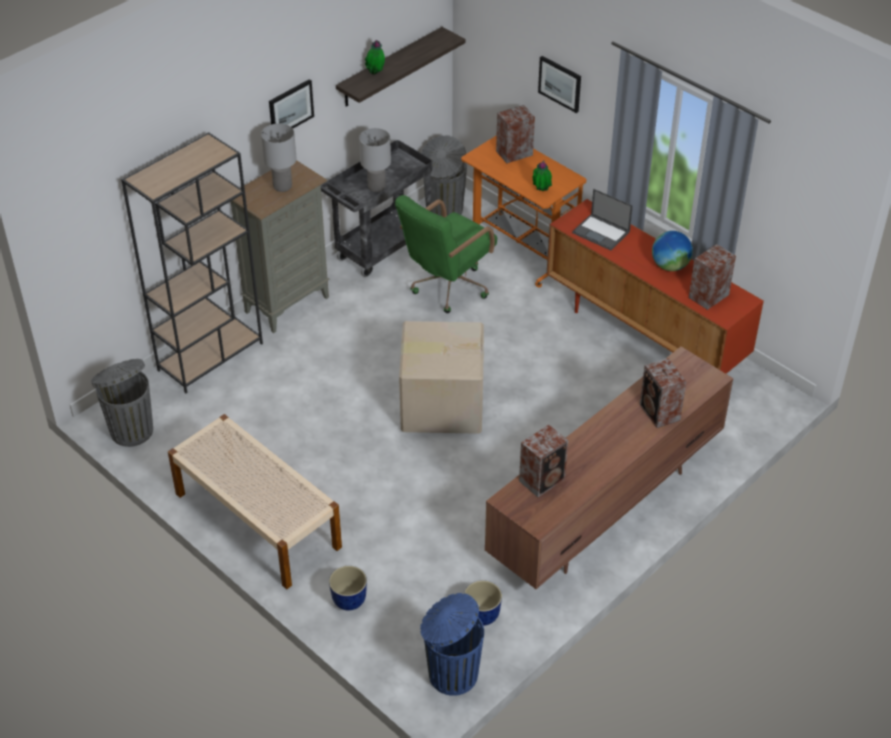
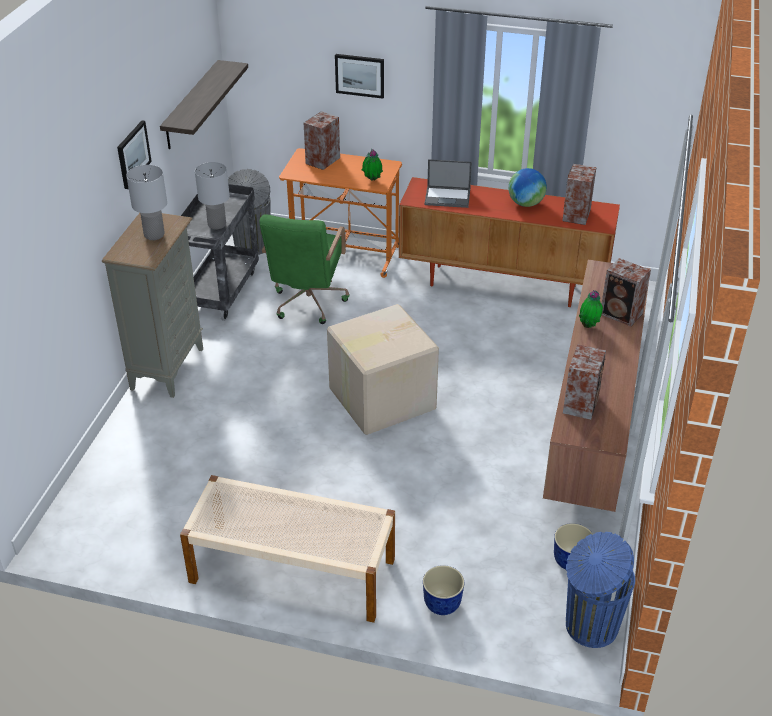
camera: 30 degrees left, 5 degrees down
(131, 430) = (92, 541): grey trash can -> none
(210, 356) = (125, 441): bookcase -> none
(376, 74) = (191, 108): potted plant -> potted plant (589, 326)

